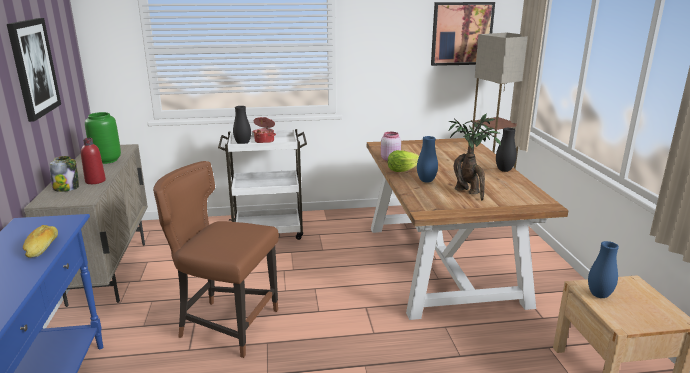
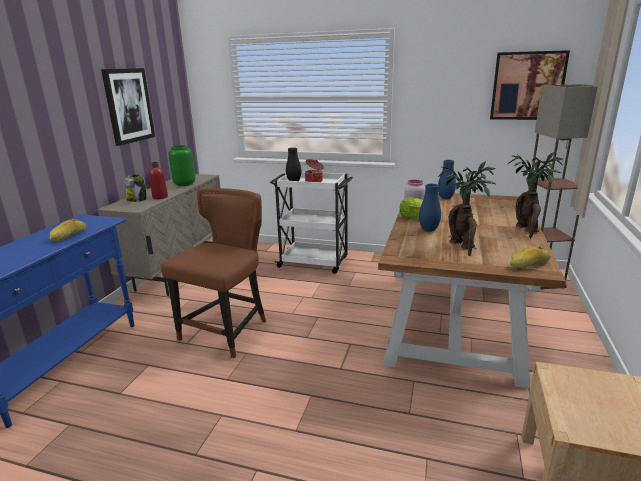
camera: 25 degrees right, 0 degrees up
(227, 325) = (227, 331): brown chair -> brown chair turned 75 degrees clockwise
(504, 170) = (527, 231): black vase -> potted plant
(532, 200) = (529, 264): none -> bread
(599, 295) = (568, 387): blue vase -> blue vase (445, 198)

